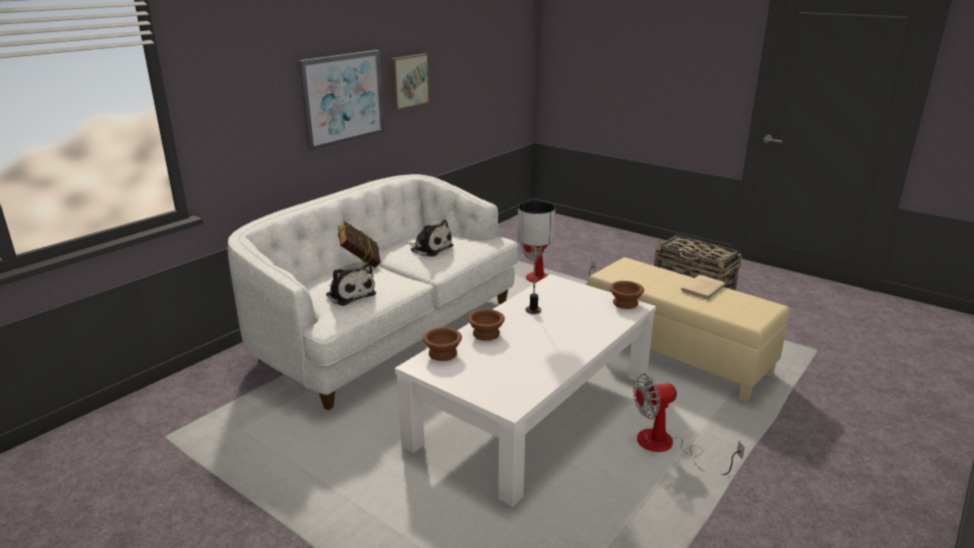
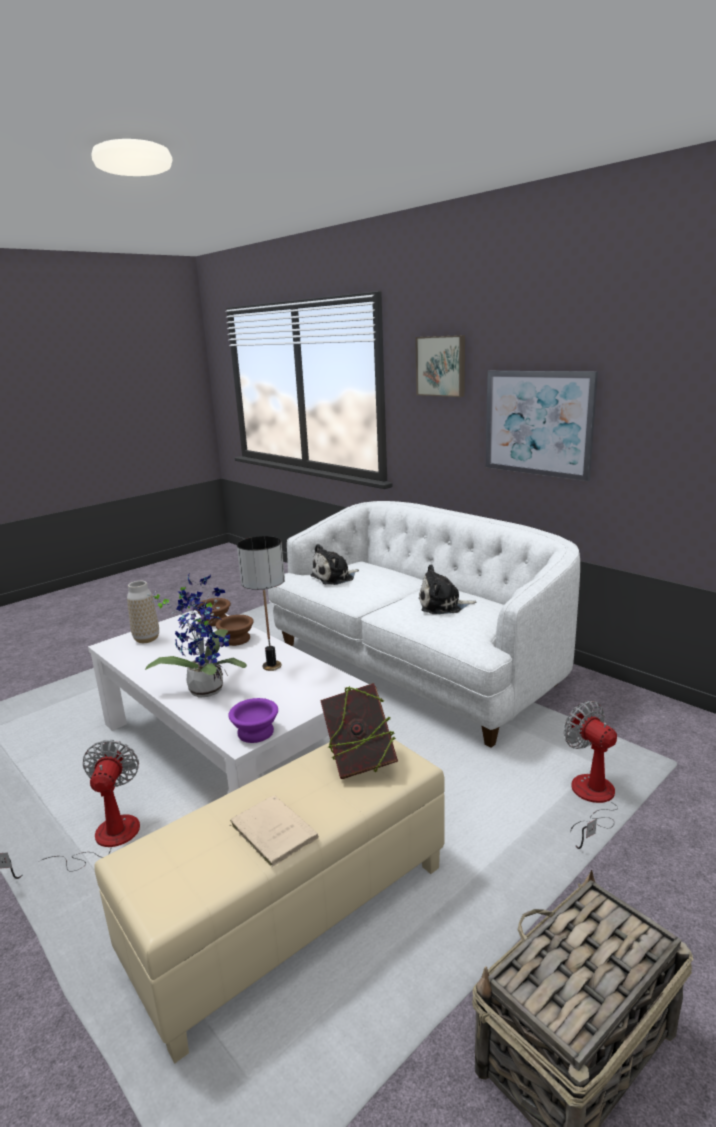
camera: 100 degrees right, 5 degrees down
(361, 264) = (410, 580): book -> book (360, 763)
(408, 81) = (650, 424): picture -> picture (442, 366)
(430, 248) = (443, 605): plush toy -> plush toy turned 45 degrees clockwise
(491, 385) = (146, 639): none -> vase
(576, 331) = (206, 687): none -> potted plant
(626, 303) = (254, 733): brown bowl -> purple bowl

